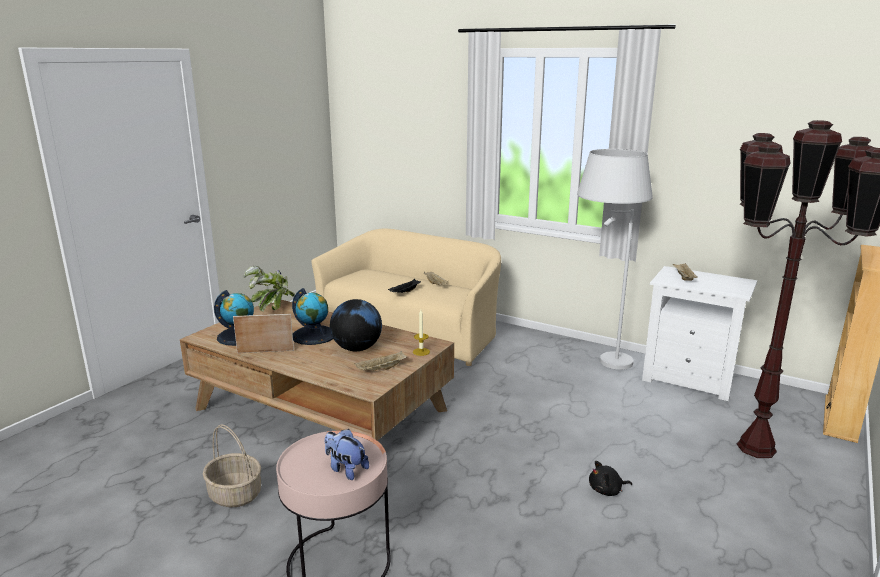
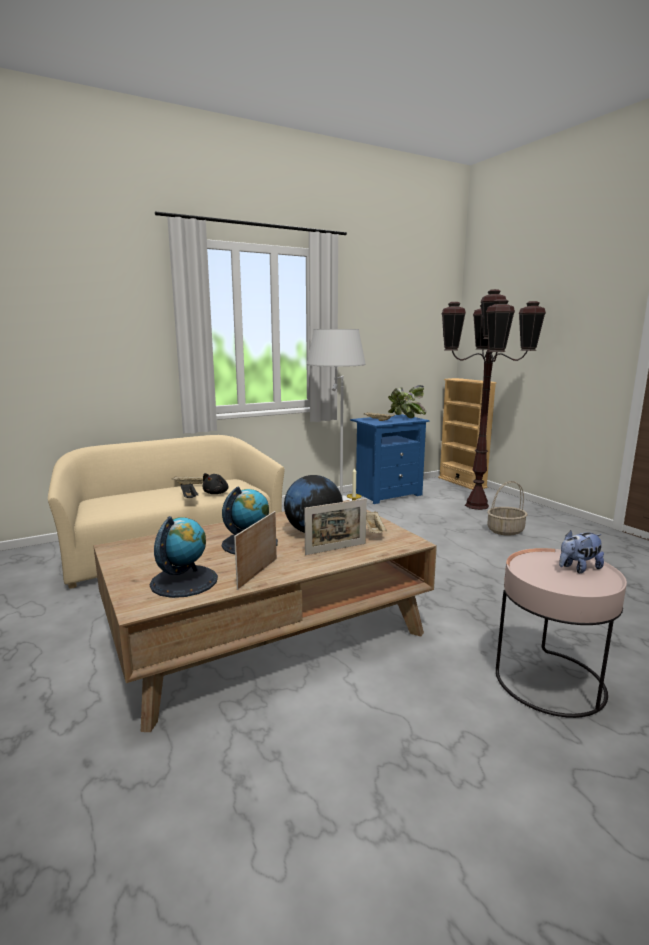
camera: 60 degrees left, 5 degrees down
(236, 494) = (398, 728): basket -> basket (505, 530)
(272, 307) = (124, 551): potted plant -> potted plant (405, 418)
(328, 364) = (336, 549): none -> picture frame
(607, 490) = (497, 552): black plush toy -> black plush toy (216, 493)
(690, 379) = (387, 494): white nightstand -> blue nightstand

